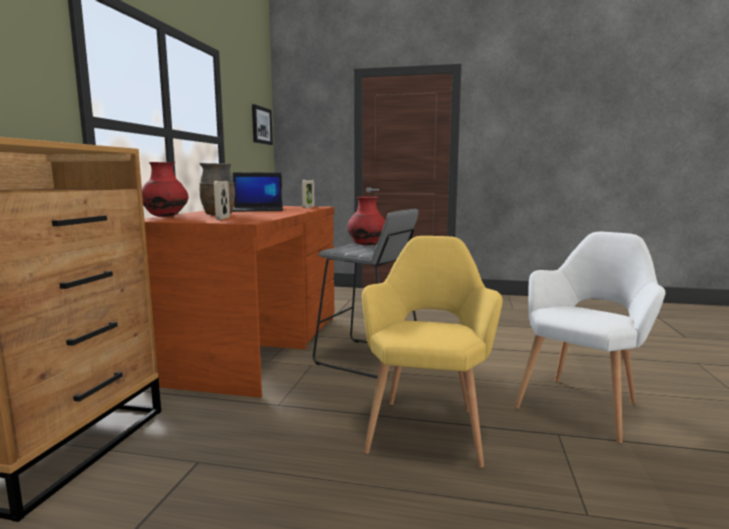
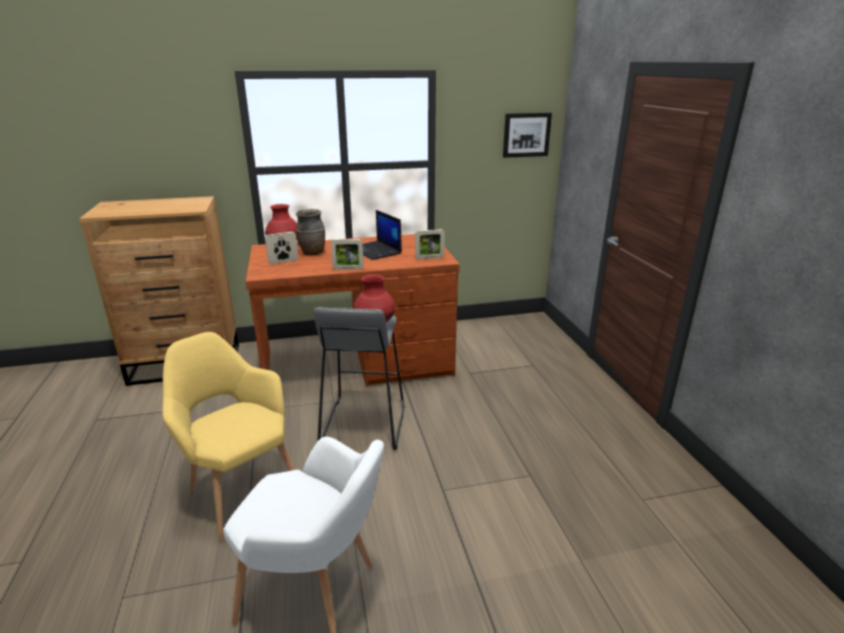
camera: 65 degrees right, 15 degrees up
(291, 213) = (348, 269): none -> picture frame
(427, 426) = (240, 489): yellow armchair -> yellow armchair turned 120 degrees counterclockwise

